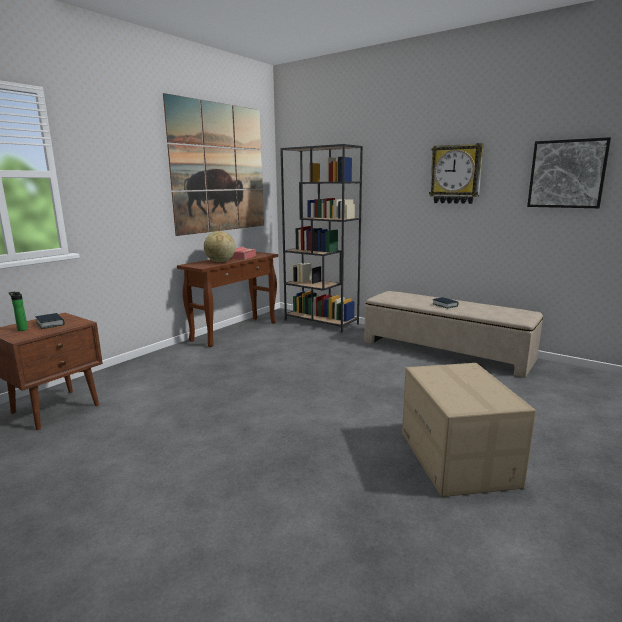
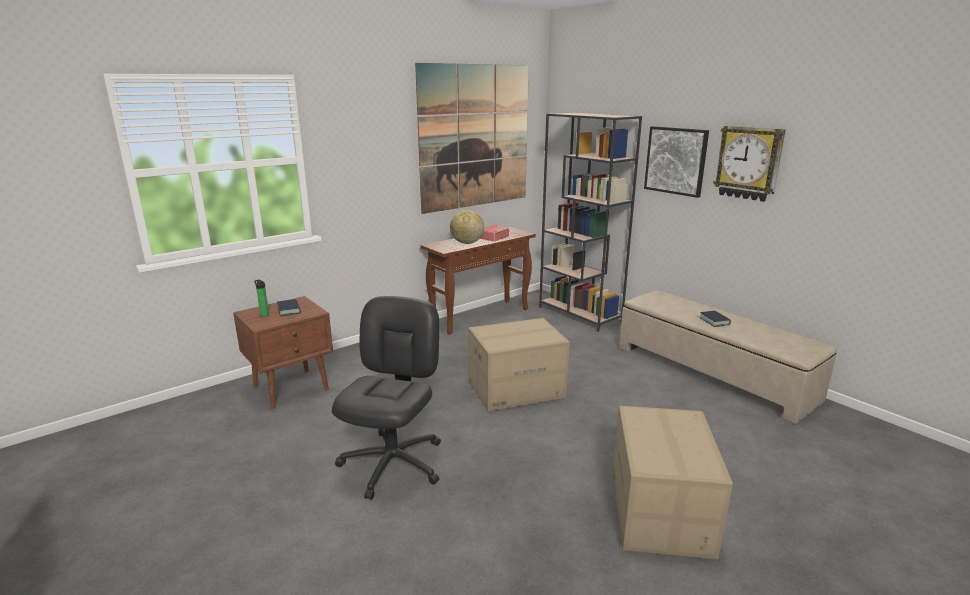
camera: 15 degrees right, 5 degrees up
(188, 460) = (393, 463): none -> black office chair
(288, 381) = (516, 389): none -> cardboard box
(567, 174) = (886, 180): picture -> picture (676, 161)

